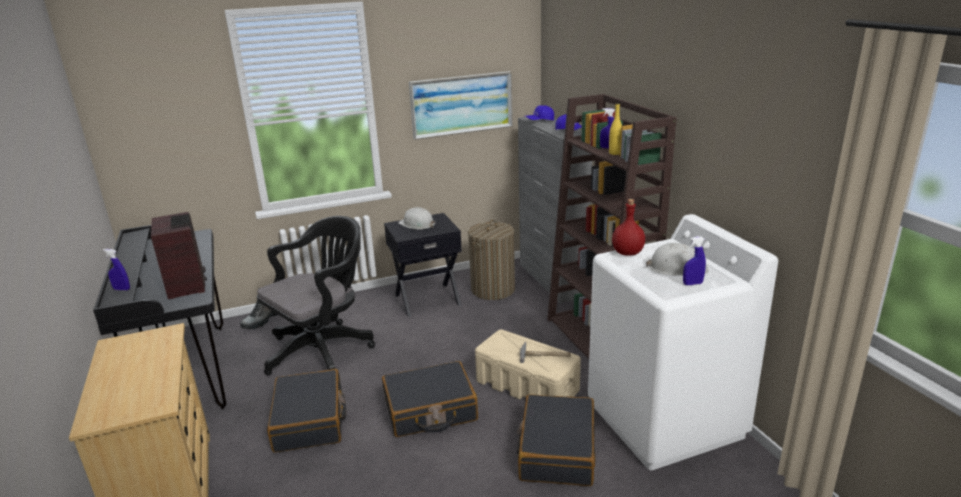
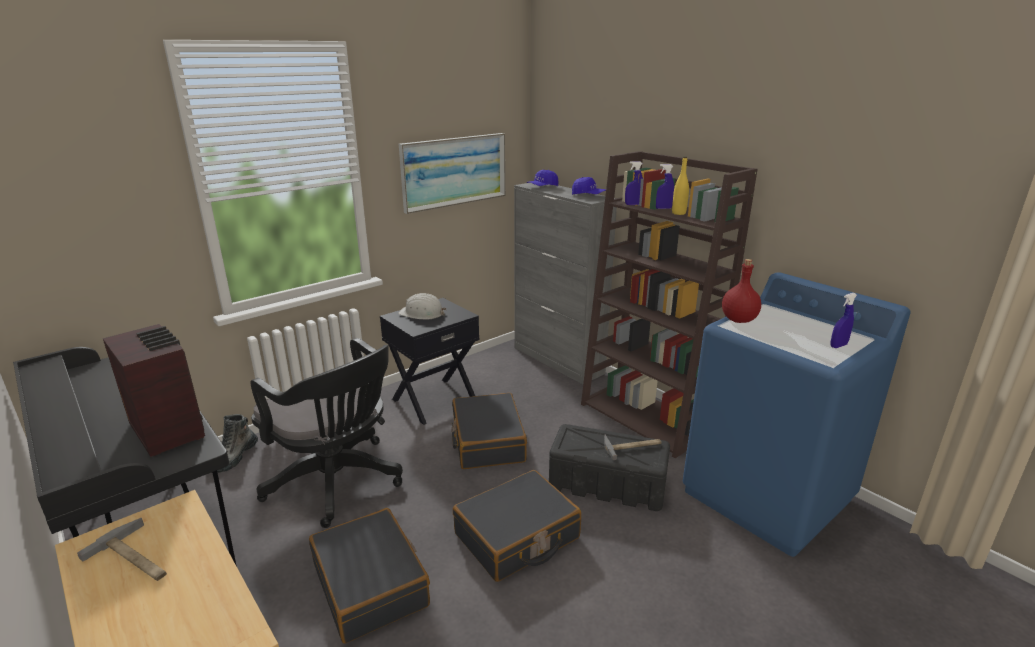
camera: 20 degrees left, 0 degrees up
(122, 289) = (70, 454): blue spray bottle -> blue spray bottle (633, 204)
(132, 354) = (136, 558): none -> hammer
(323, 349) = (338, 483): black office chair -> black office chair turned 105 degrees clockwise
(493, 290) = (502, 379): laundry basket -> none
(527, 386) = (608, 484): beige storage box -> black storage box
(557, 450) = (687, 556): black suitcase -> black suitcase (487, 441)
(665, 420) = (768, 495): white washing machine -> blue washing machine
(676, 268) = (804, 331): white hard hat -> none

